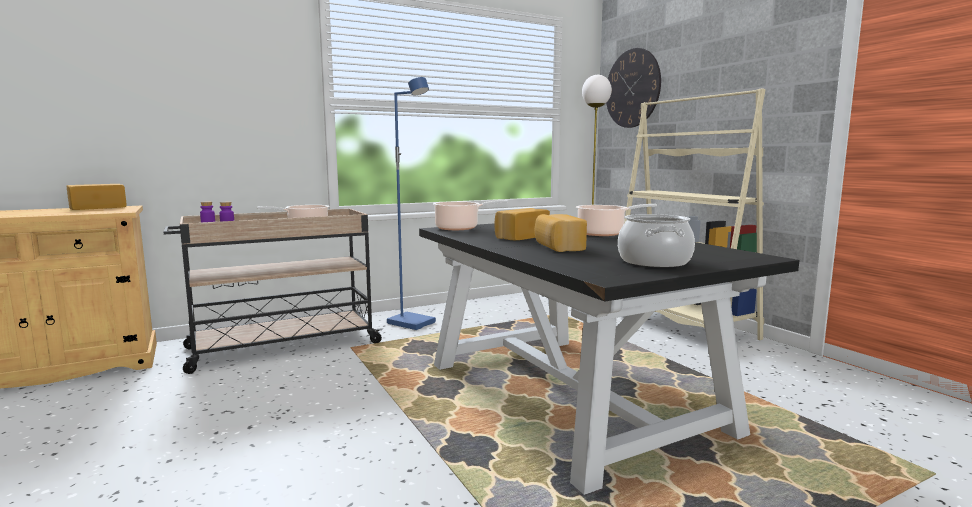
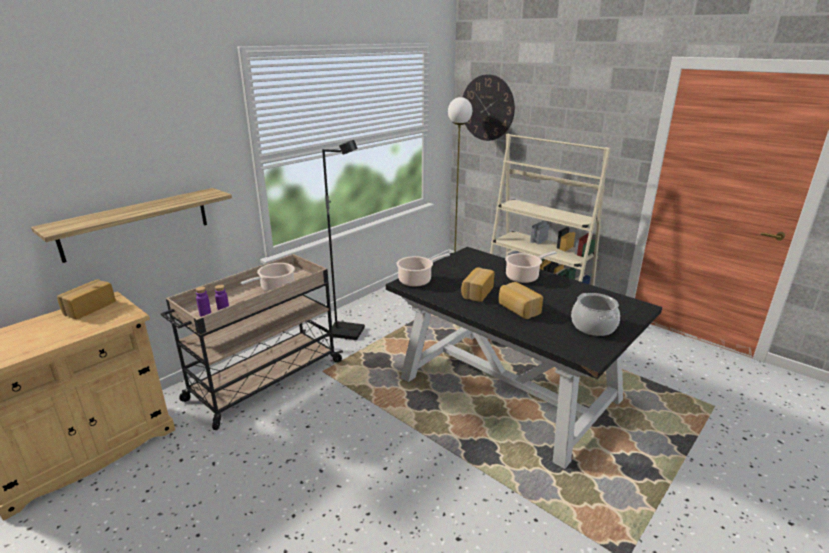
camera: 20 degrees left, 15 degrees up
(177, 140) = (136, 223): none -> shelf
(412, 323) = (347, 332): blue floor lamp -> black floor lamp

